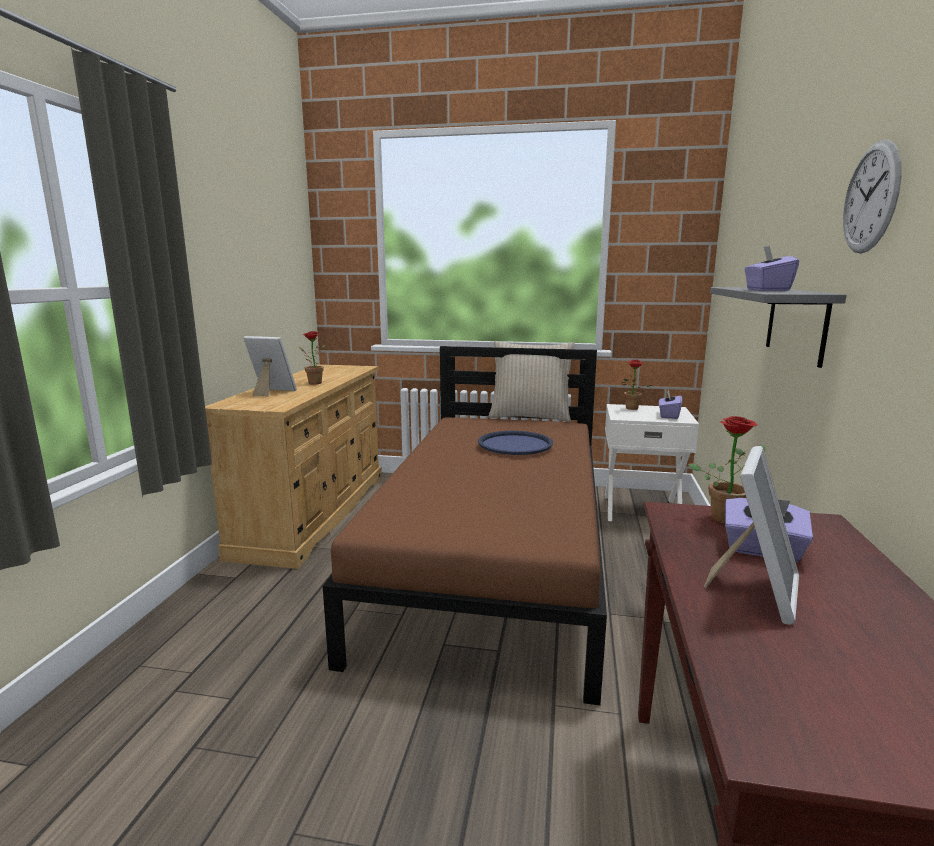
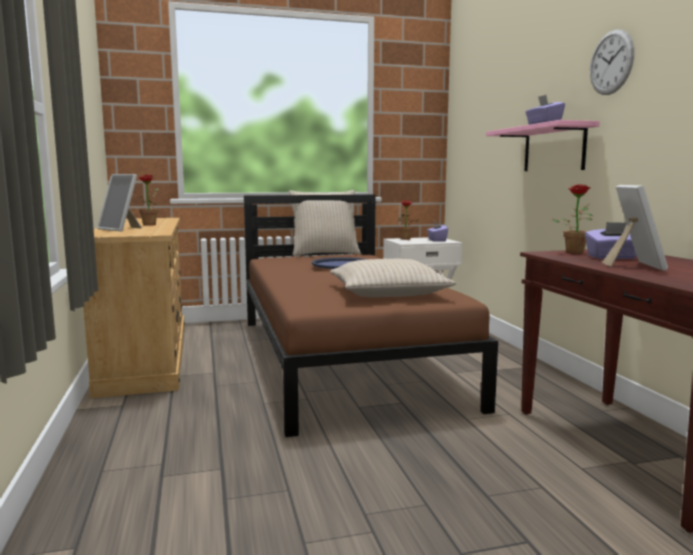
camera: 25 degrees left, 5 degrees down
(271, 392) = (121, 229): picture frame -> picture frame turned 135 degrees counterclockwise
(497, 512) = (388, 293): none -> beige pillow
(796, 323) = (554, 149): grey shelf -> pink shelf

